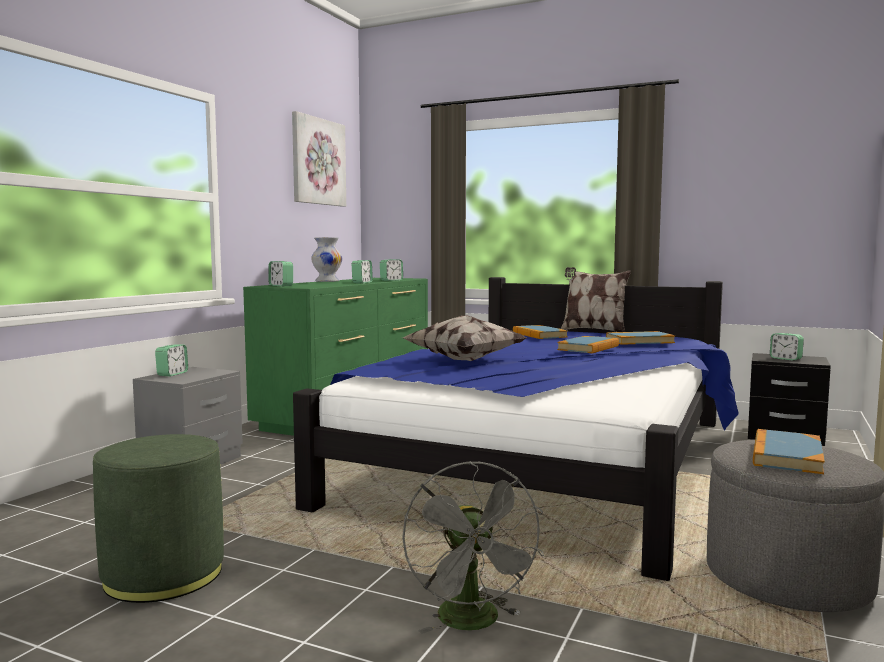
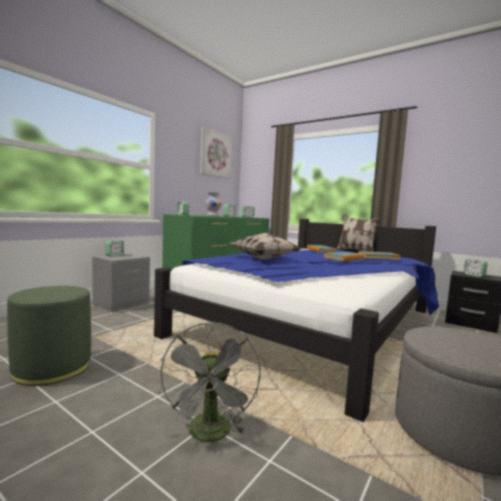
camera: 10 degrees right, 0 degrees up
(786, 456) = (462, 343): book -> none

